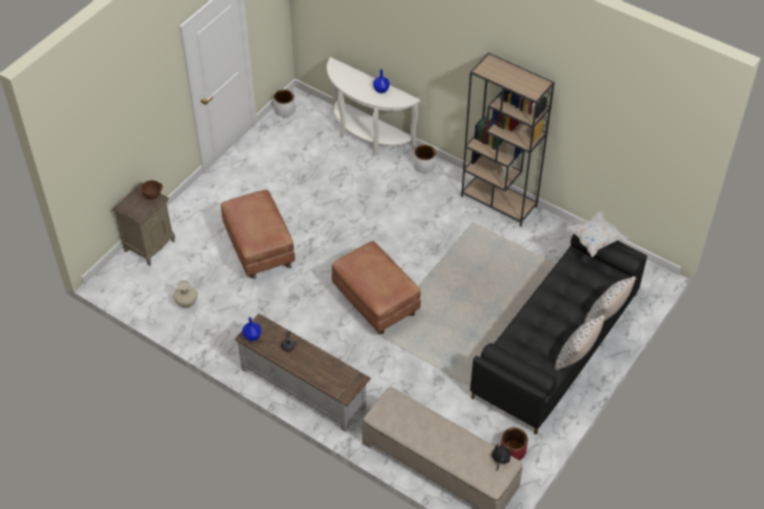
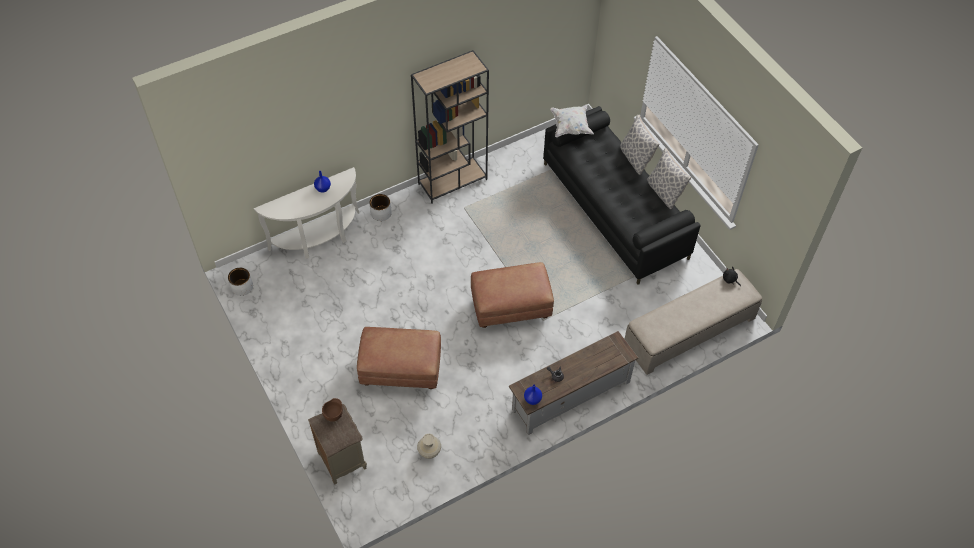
camera: 65 degrees left, 5 degrees up
(512, 451) = (697, 279): red planter -> none

